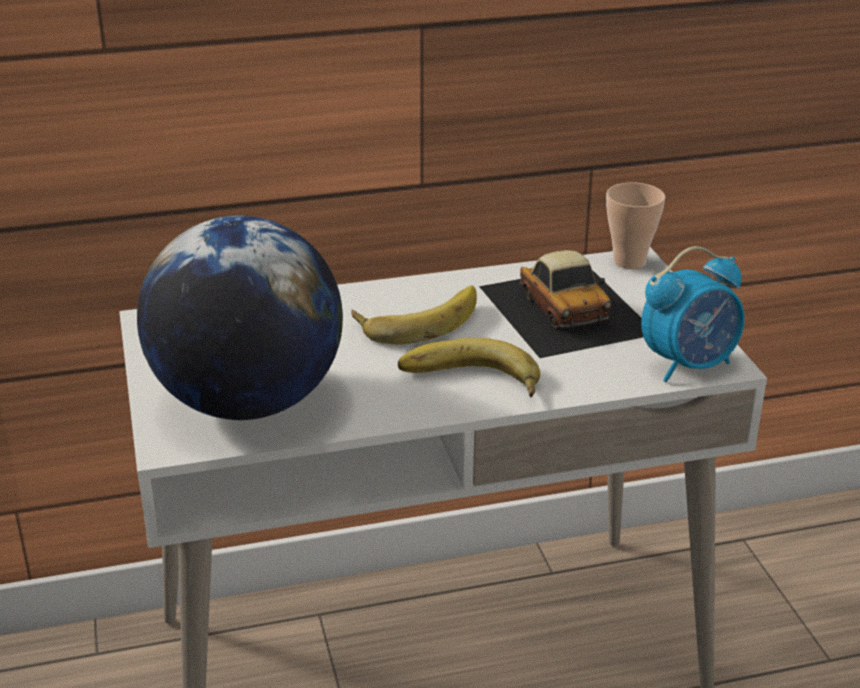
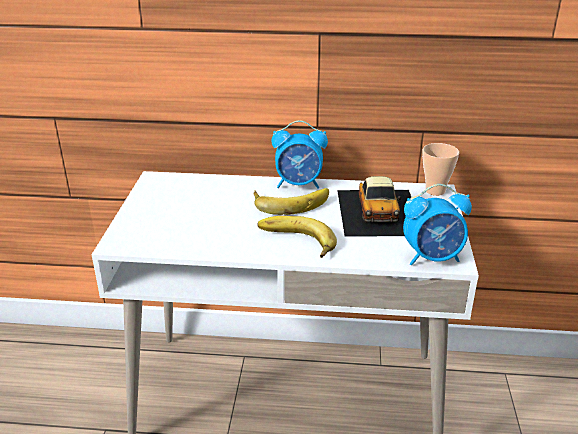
camera: 20 degrees right, 0 degrees up
(248, 403) = (170, 230): globe -> none
(411, 287) = (299, 184): none -> alarm clock

